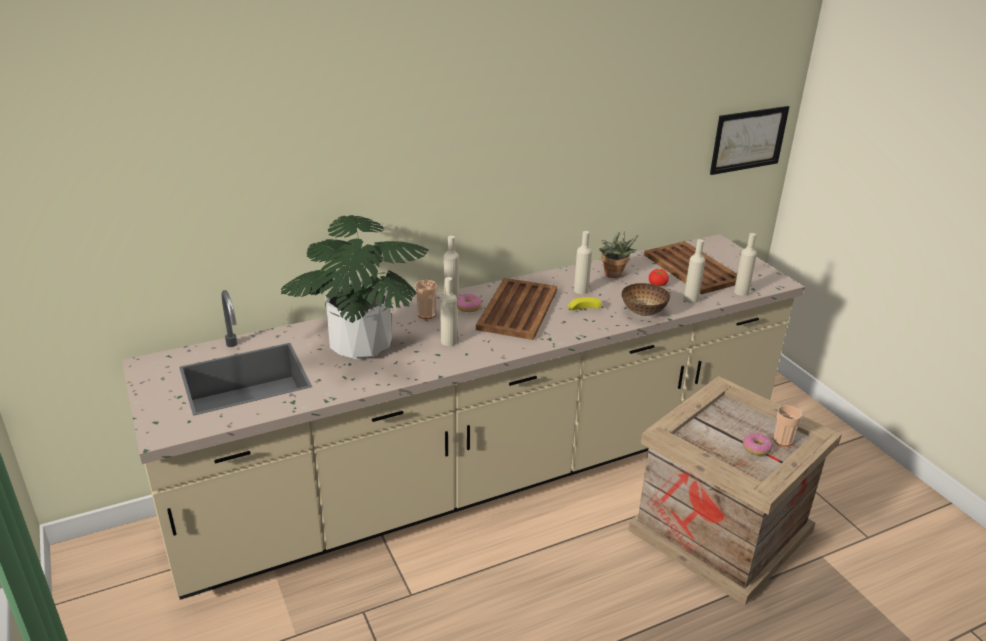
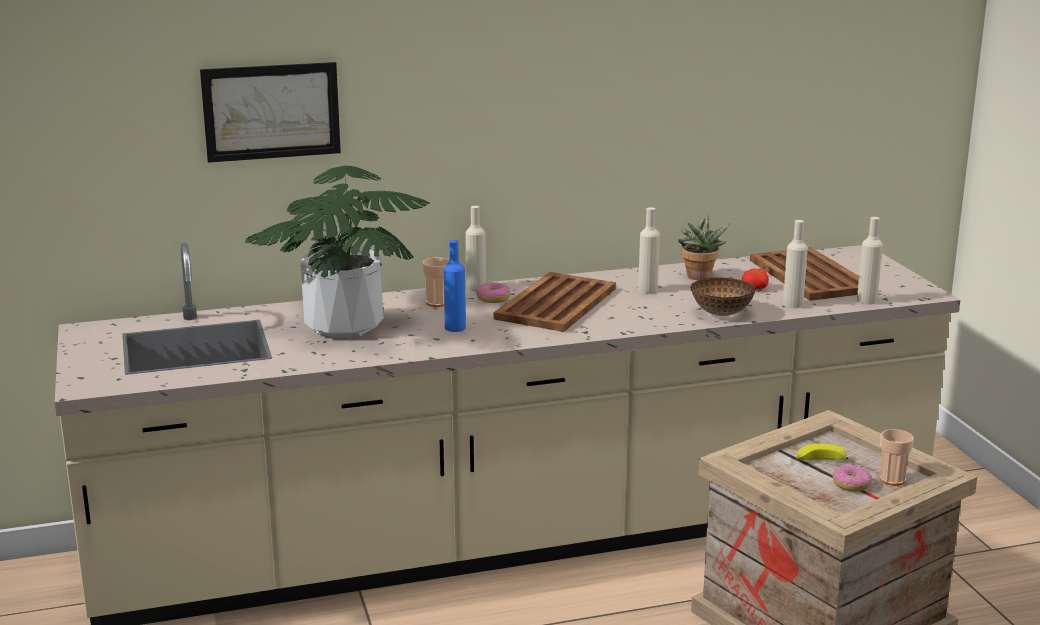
camera: 10 degrees right, 10 degrees down
(449, 341) = (455, 328): beige bottle -> blue bottle
(583, 310) = (642, 308): banana -> banana (819, 461)
(748, 139) = (901, 115): picture -> picture (271, 111)

